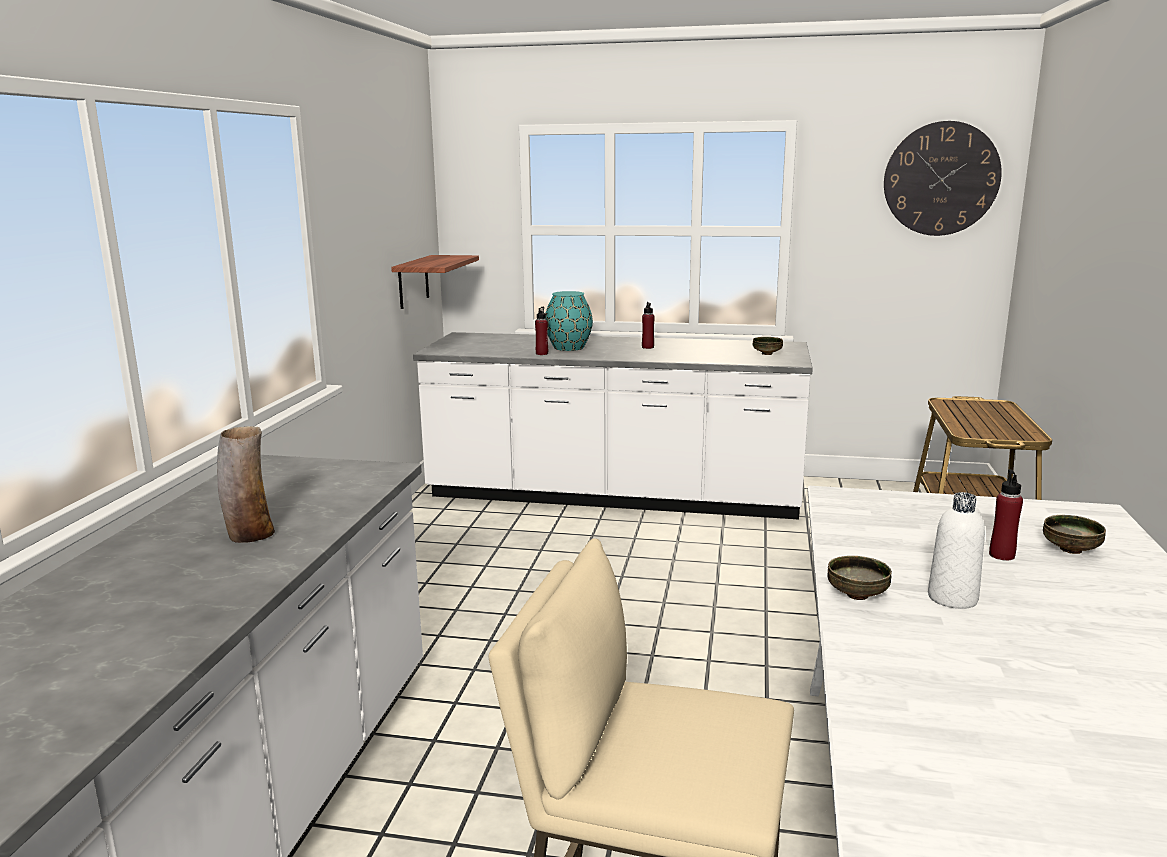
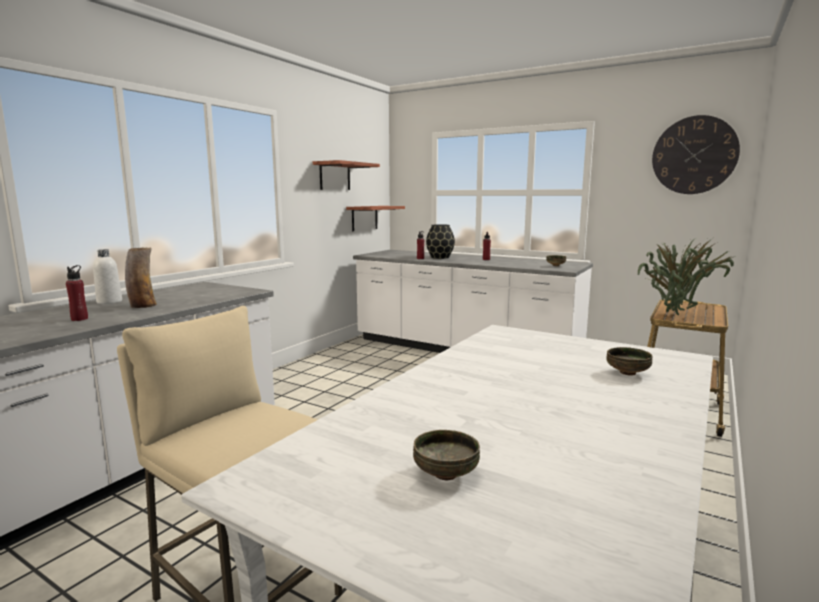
camera: 20 degrees right, 5 degrees down
(375, 214) = (335, 176): none -> shelf
(569, 348) = (440, 257): turquoise vase -> black vase
(857, 595) = (430, 374): bowl -> bowl (445, 474)
(952, 598) = (493, 384): white bottle -> white bottle (109, 302)
(977, 428) = (676, 316): none -> potted plant
(1001, 555) = (568, 369): red bottle -> red bottle (79, 319)

